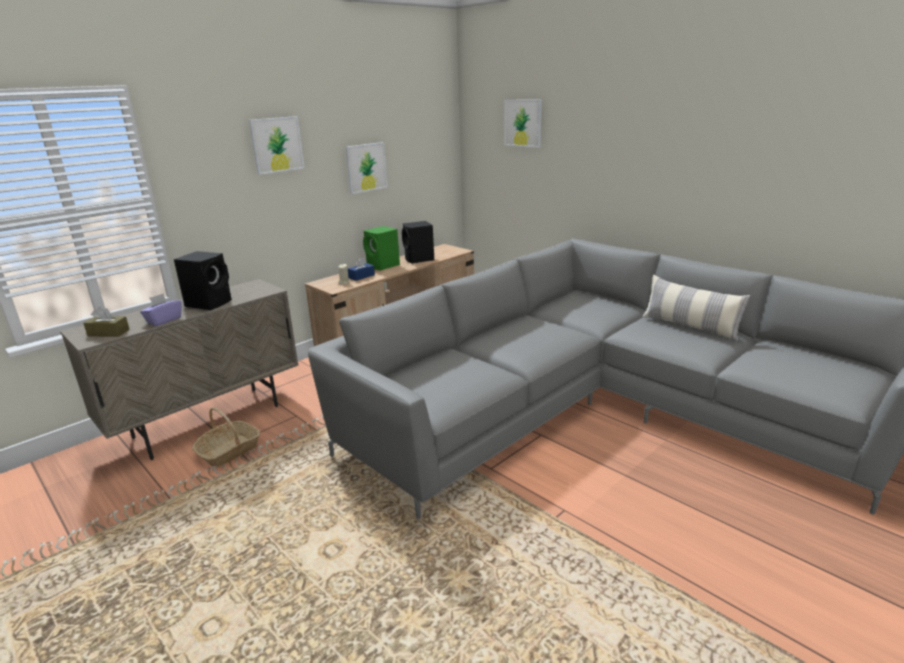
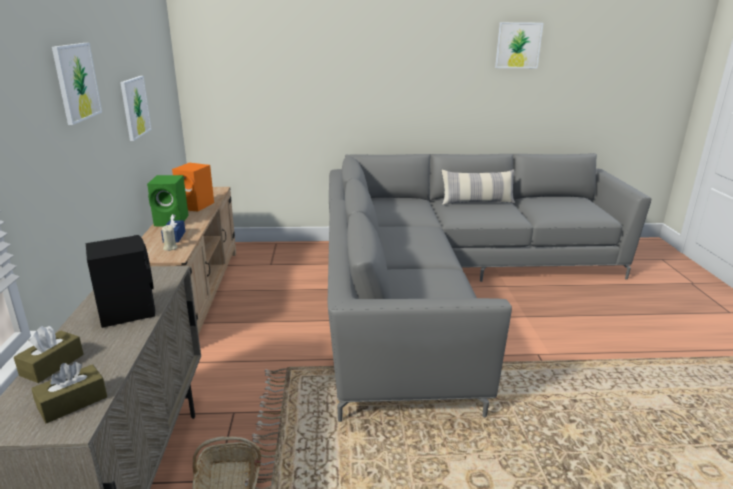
camera: 50 degrees left, 0 degrees up
(138, 315) = (52, 365): none -> brown tissue box
(164, 320) = (119, 352): purple tissue box -> none
(419, 259) = (196, 206): black speaker -> orange speaker
(523, 123) = (265, 51): picture -> picture (518, 45)

